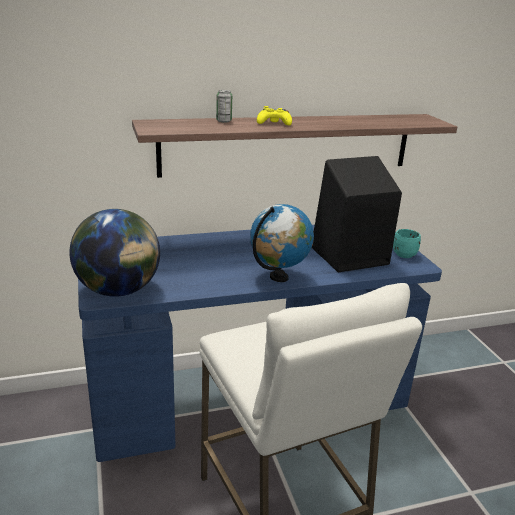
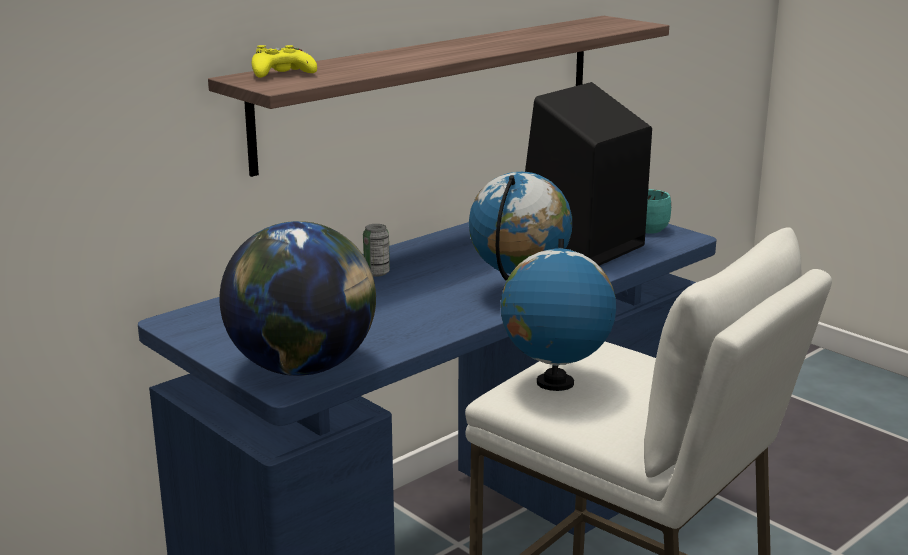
camera: 25 degrees left, 5 degrees down
(224, 121) = (355, 60): can -> can (376, 273)
(255, 338) = (554, 383): none -> globe
(274, 123) = (432, 53): yellow game controller -> yellow game controller (281, 74)

